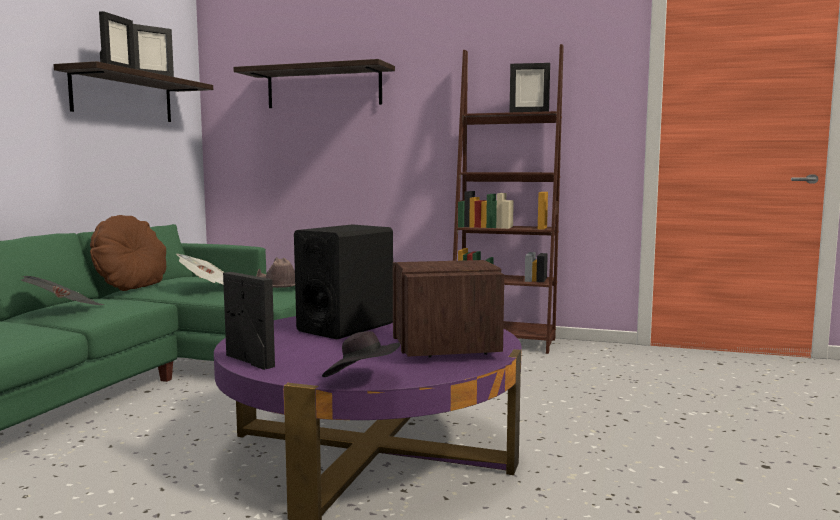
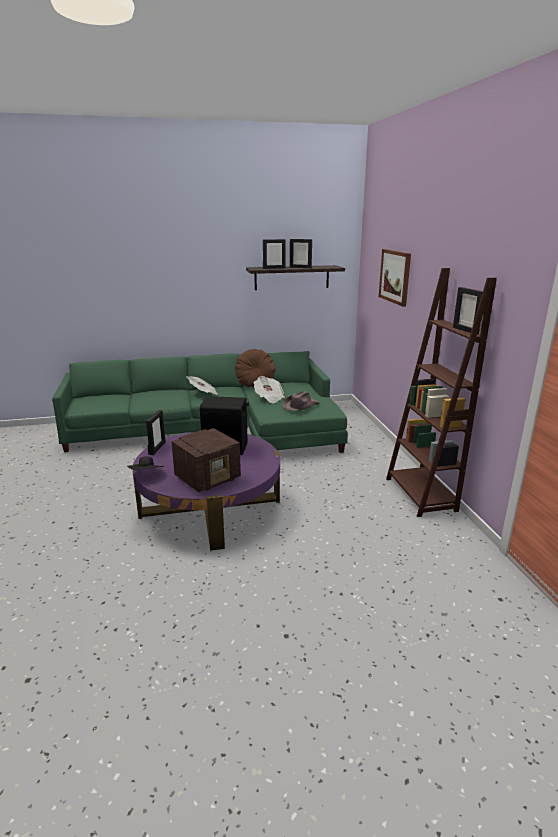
camera: 60 degrees right, 15 degrees up
(323, 88) = (395, 276): shelf -> picture

